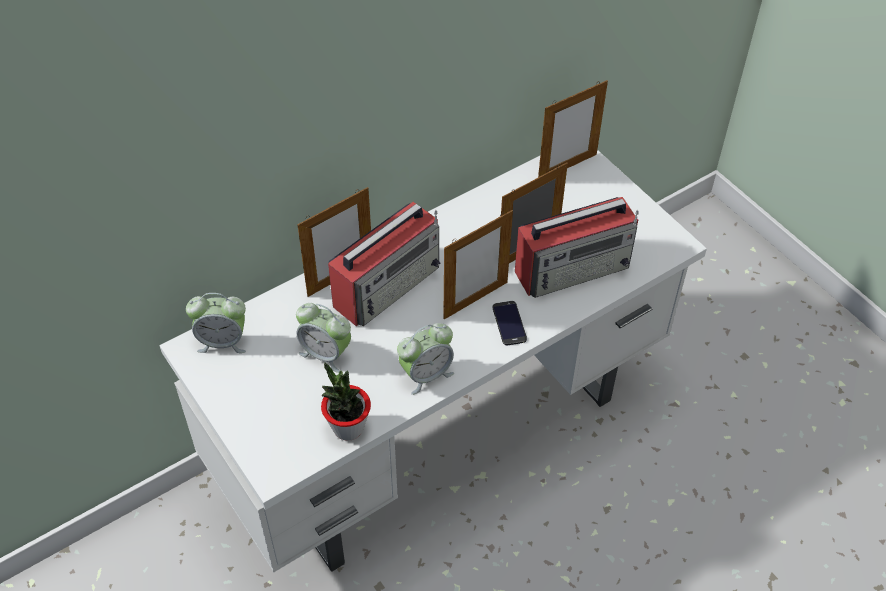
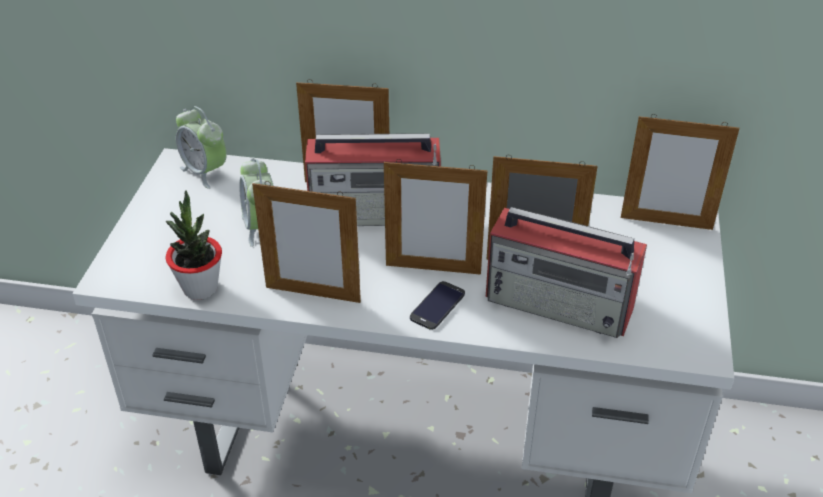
camera: 45 degrees right, 10 degrees down
(426, 374) = (313, 294): alarm clock -> picture frame

